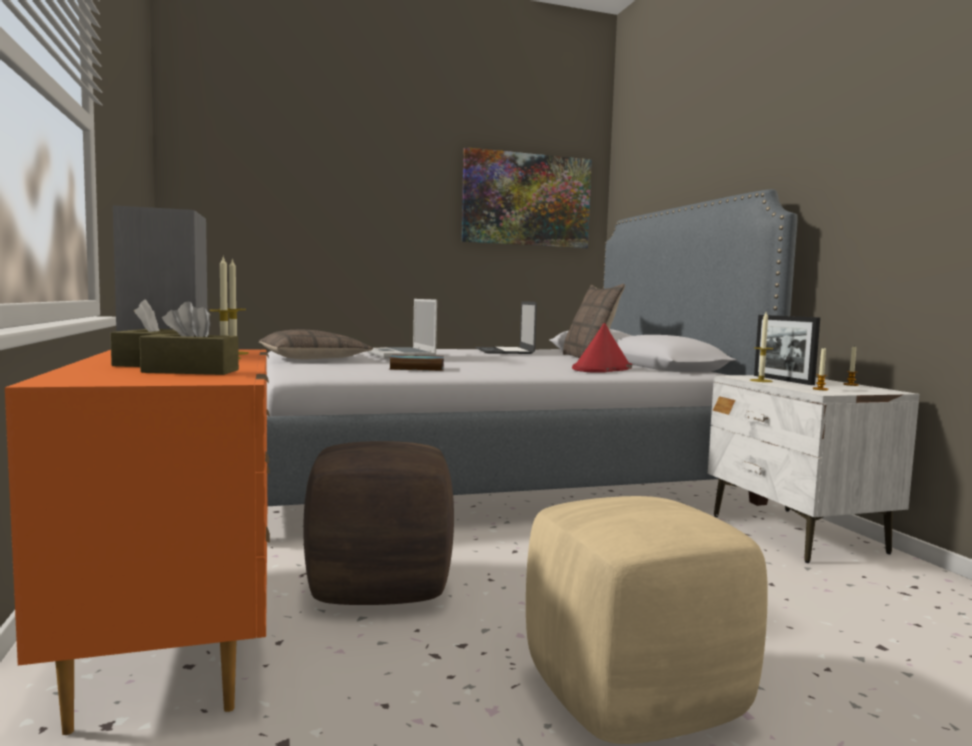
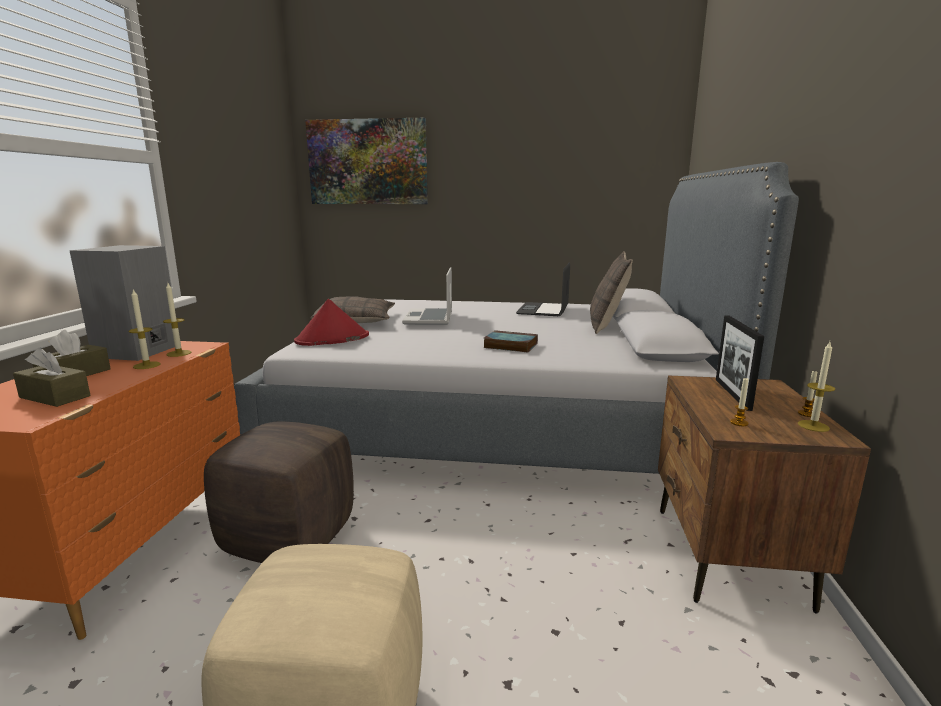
camera: 25 degrees right, 10 degrees up
(415, 368) = (403, 341): book -> book (509, 345)
(526, 200) = (600, 157): picture -> picture (368, 162)
(602, 369) = (575, 351): red hat -> red hat (332, 339)
(761, 381) = (700, 394): candle -> candle (813, 426)
(796, 534) = (727, 556): white nightstand -> brown nightstand

